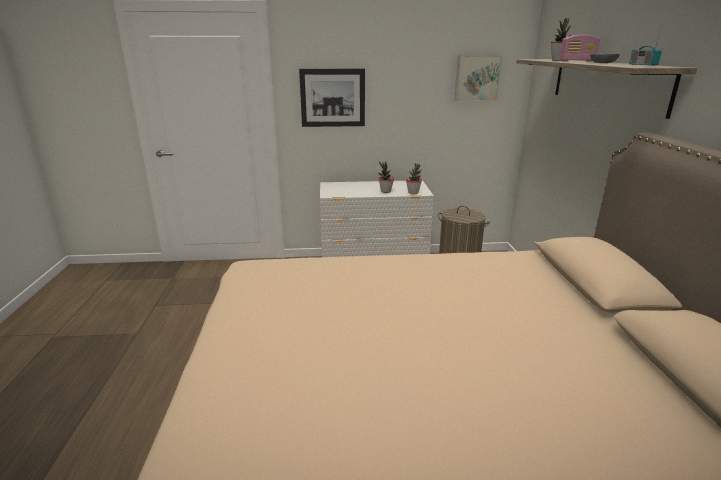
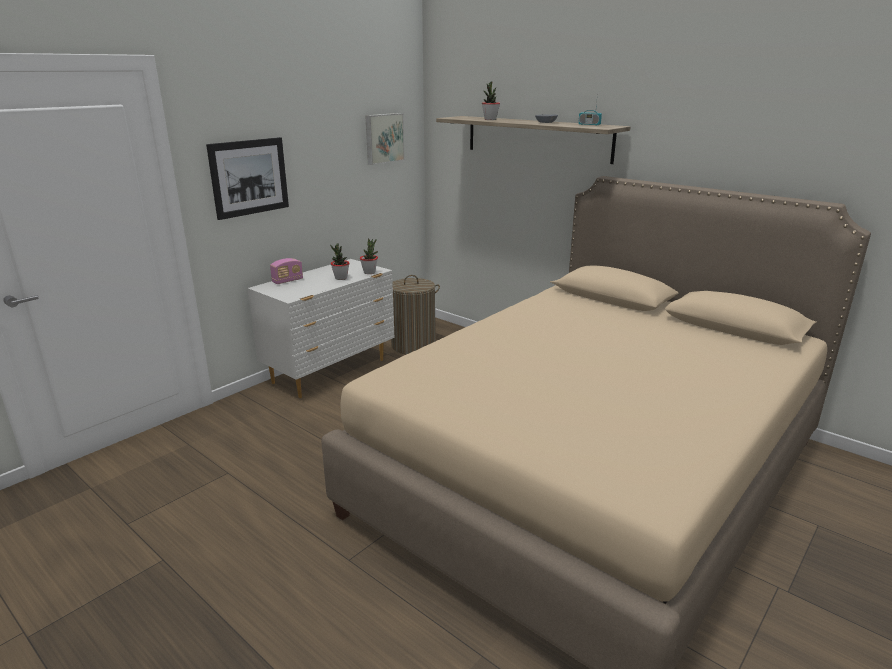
camera: 45 degrees left, 0 degrees up
(577, 61) = (511, 120): radio -> radio (287, 281)

